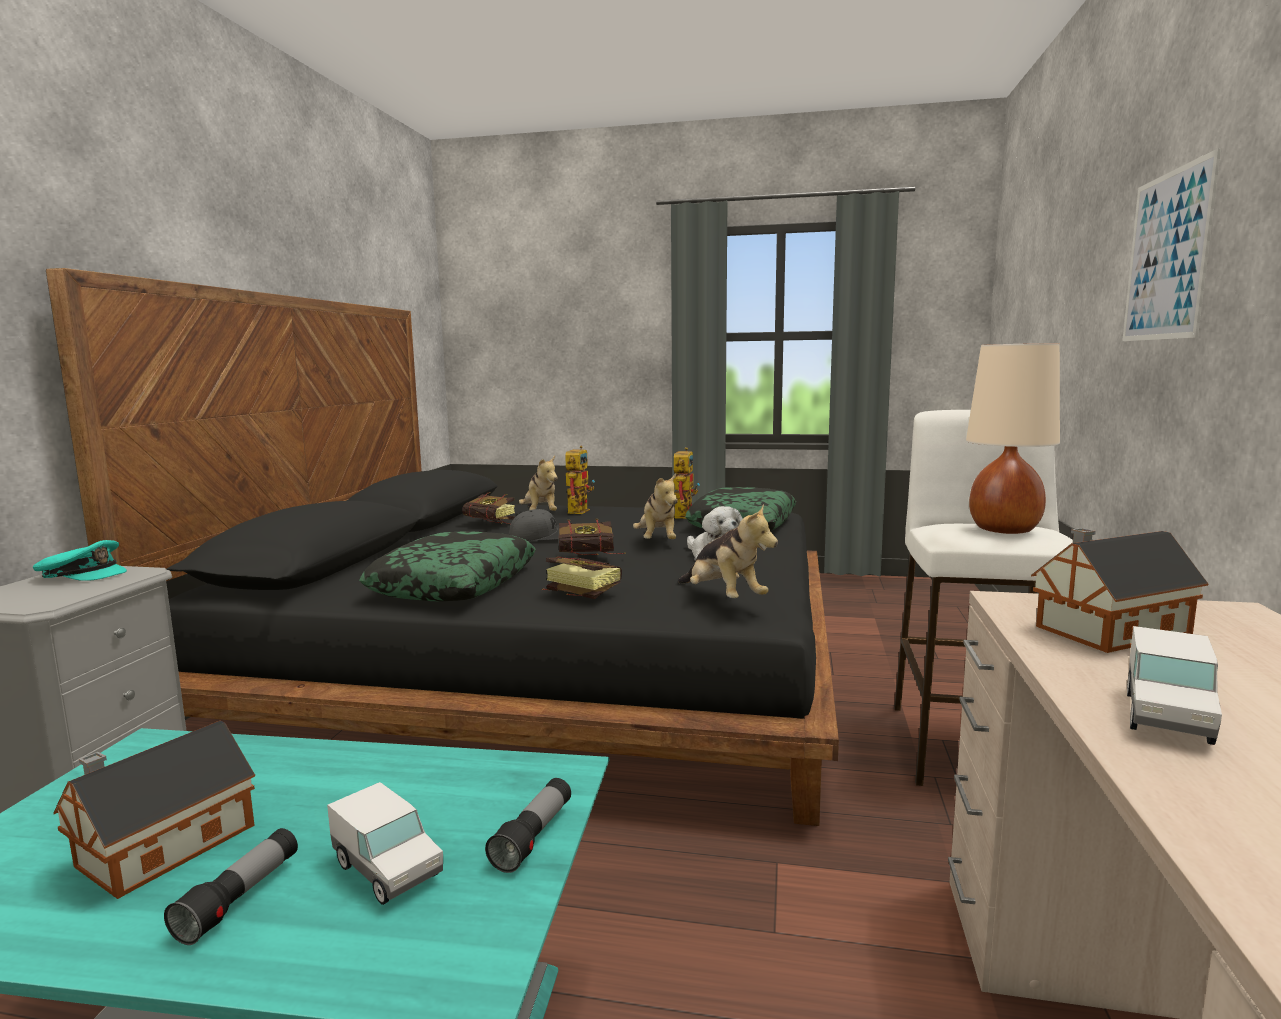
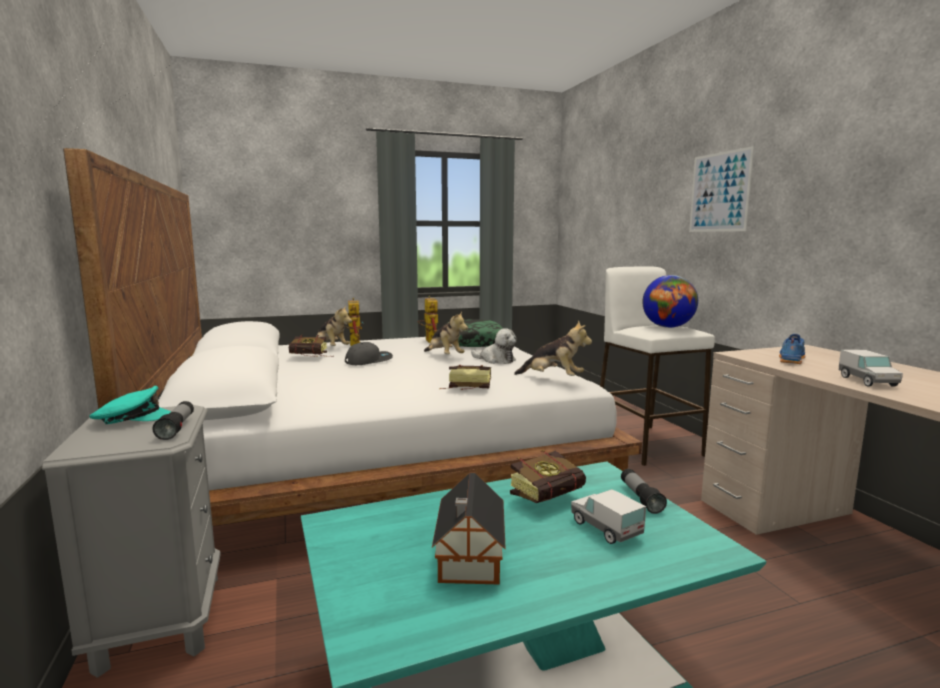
camera: 30 degrees left, 0 degrees up
(240, 898) = (563, 561): flashlight -> flashlight (177, 428)
(387, 870) = (606, 529): toy truck -> toy truck turned 135 degrees counterclockwise
(454, 583) = (371, 394): pillow -> none
(549, 665) = (379, 450): black bed -> white bed
(593, 557) = (432, 368): book -> book (552, 497)
(1004, 530) = (668, 327): beige table lamp -> globe
(1107, 630) = (790, 359): toy house -> blue shoe

